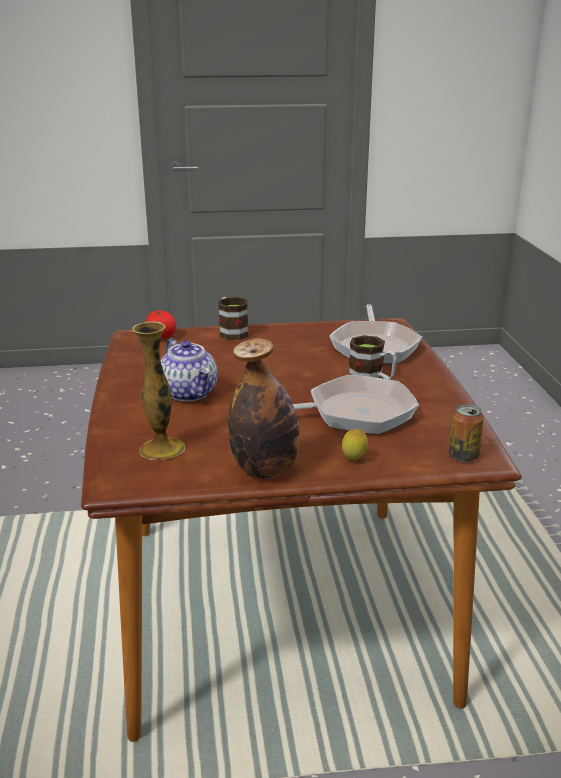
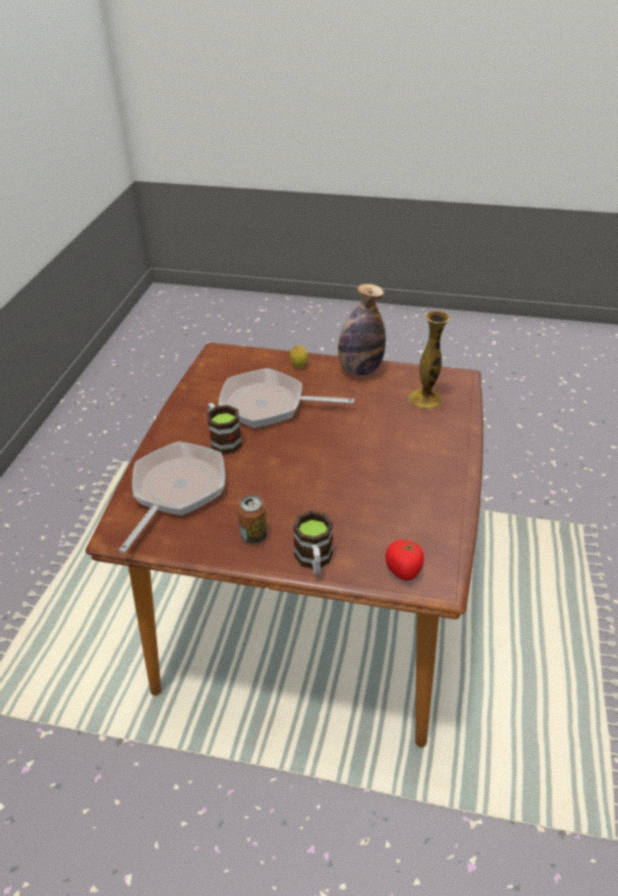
camera: 160 degrees left, 15 degrees up
(190, 393) = (391, 456): teapot -> none
(463, 456) = (228, 357): can -> can (254, 535)

